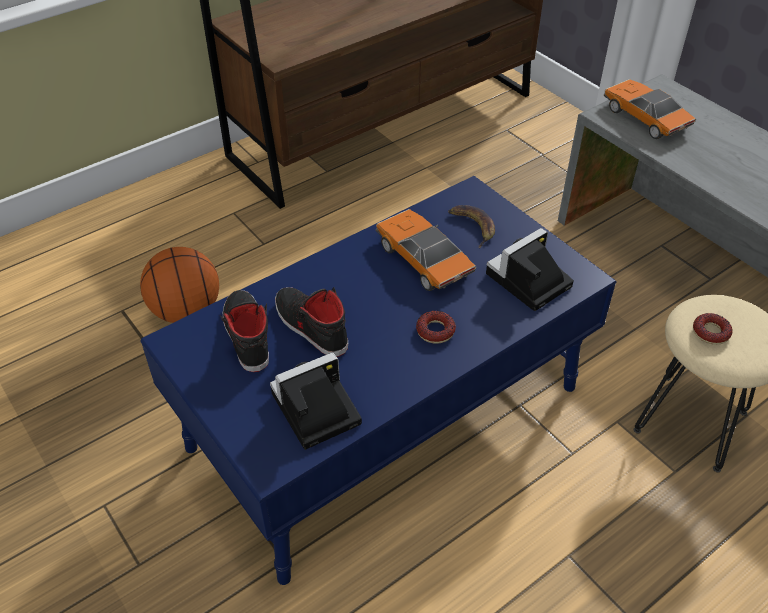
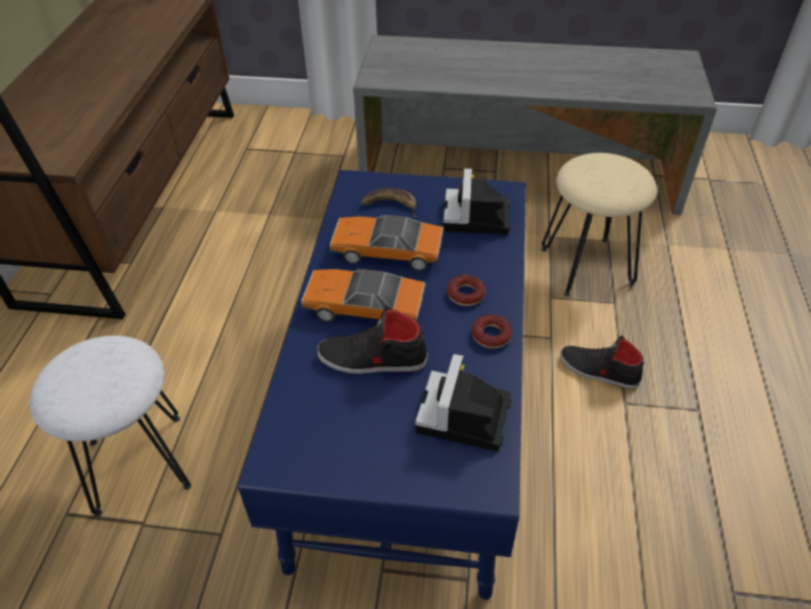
camera: 45 degrees left, 0 degrees up
(186, 311) = (137, 464): basketball -> white stool
(246, 334) = (330, 406): black shoe -> black shoe (598, 371)
(645, 117) = (401, 68): toy car -> toy car (364, 307)
(710, 332) = (600, 183): donut -> donut (491, 335)

